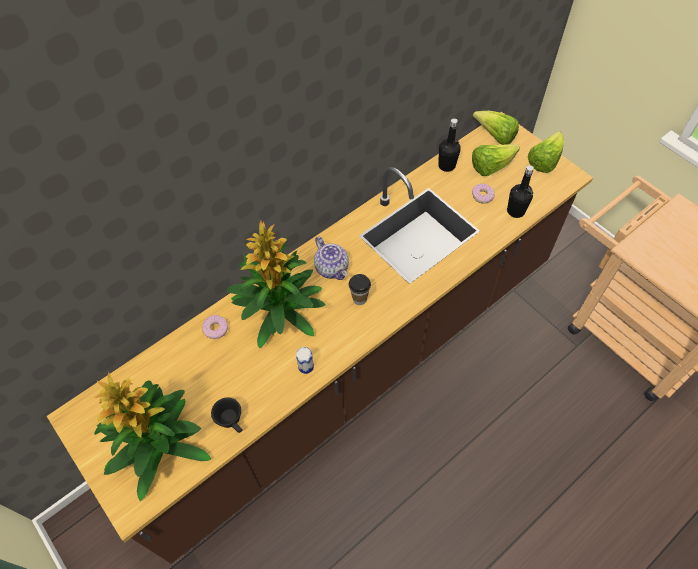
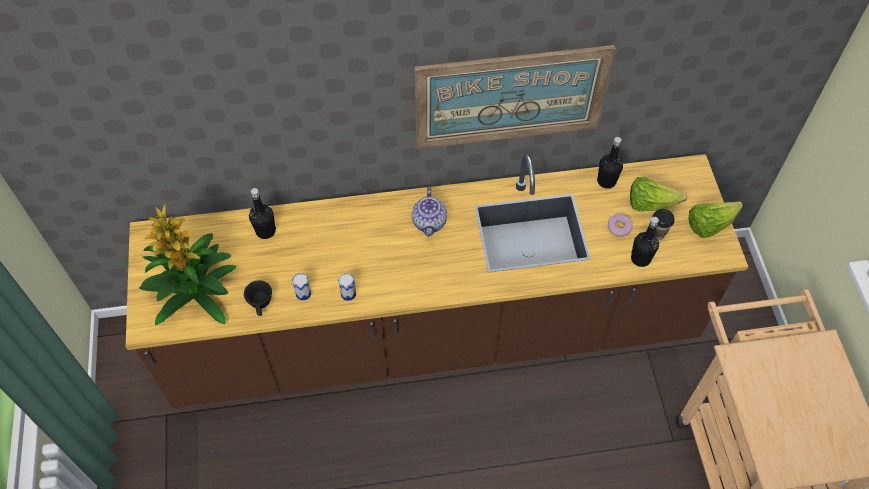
camera: 30 degrees right, 0 degrees up
(190, 352) = (265, 231): none -> black bottle
(215, 329) = (297, 223): donut -> none
(265, 389) = (303, 293): none -> can
(280, 310) = (360, 236): potted plant -> none
(359, 299) = (434, 262): cup -> cup (657, 234)
(362, 118) = (510, 97): none -> picture
(495, 136) = (678, 176): lettuce -> none

